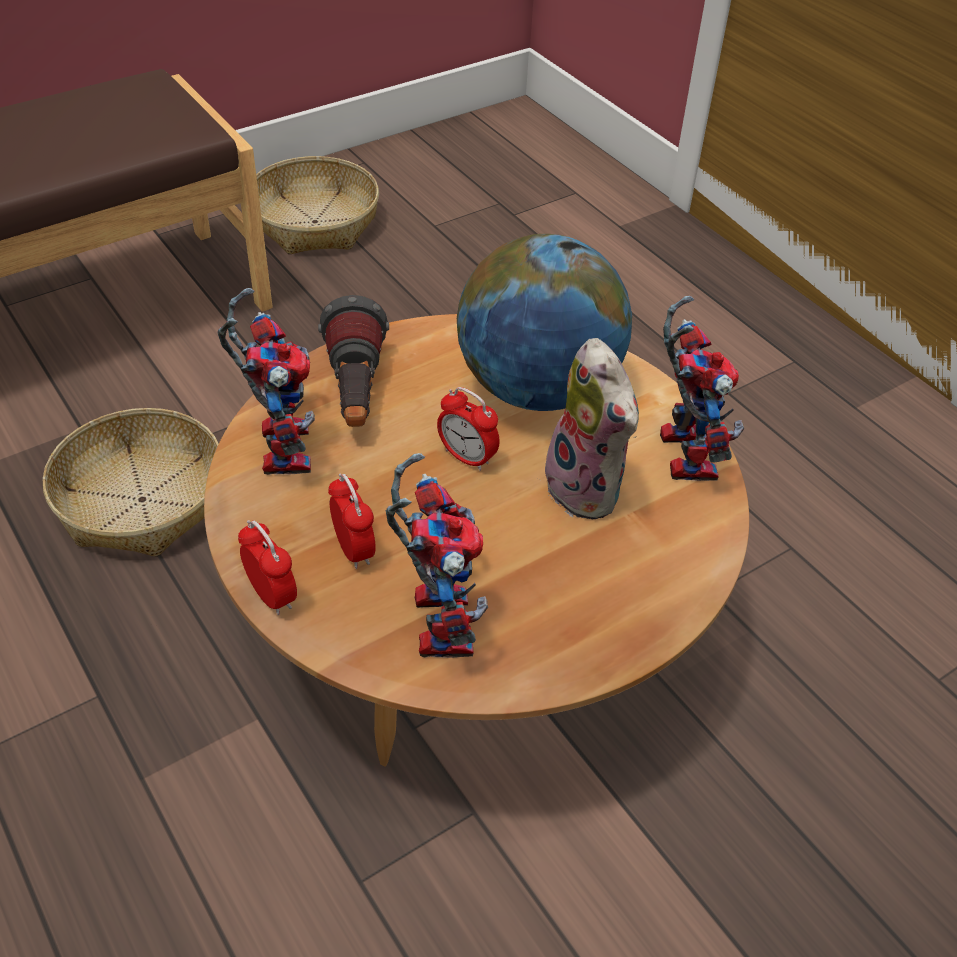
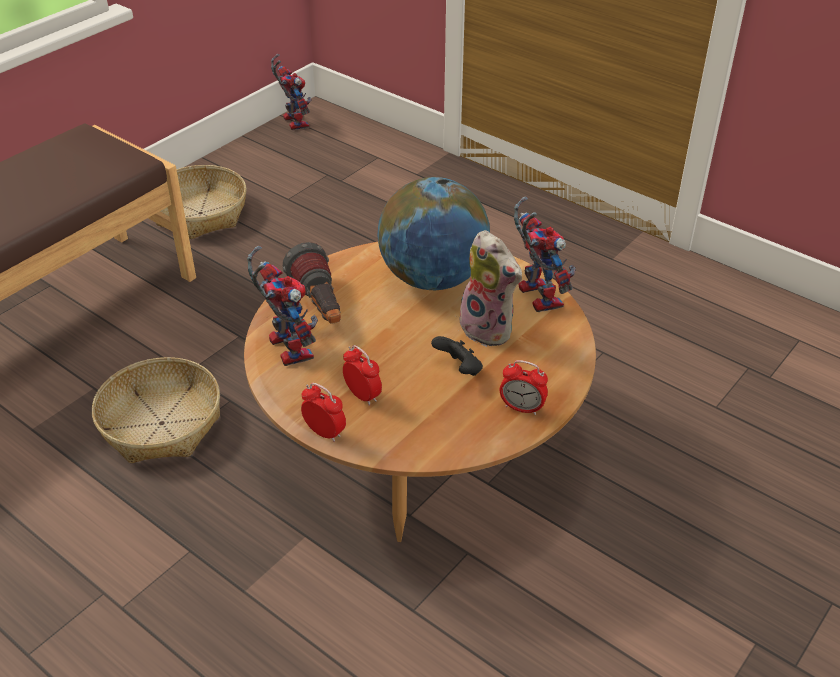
camera: 15 degrees left, 5 degrees down
(435, 616) = (429, 420): toy robot -> toy robot (292, 121)
(467, 457) = (408, 328): alarm clock -> alarm clock (522, 408)
(514, 544) = (459, 369): none -> black game controller

